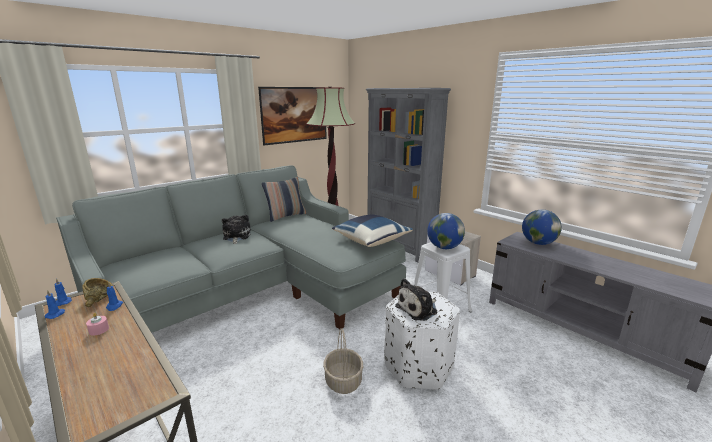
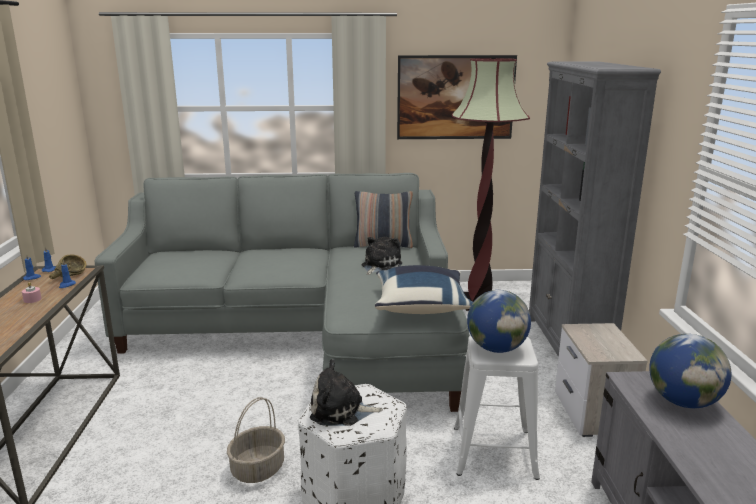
camera: 40 degrees right, 0 degrees up
(236, 236) = (292, 255): plush toy -> plush toy (379, 266)

